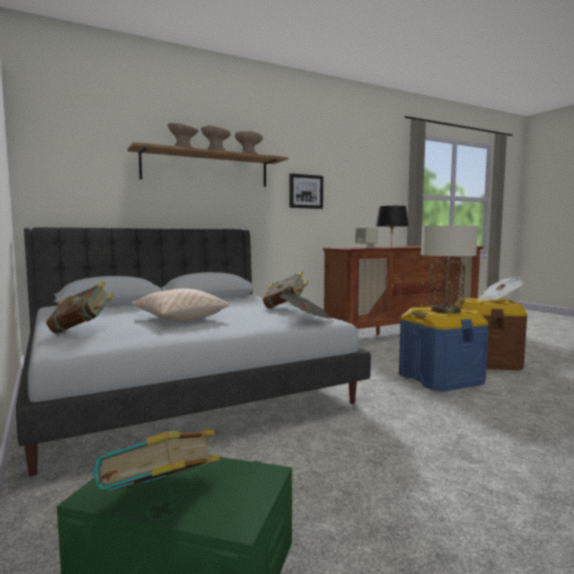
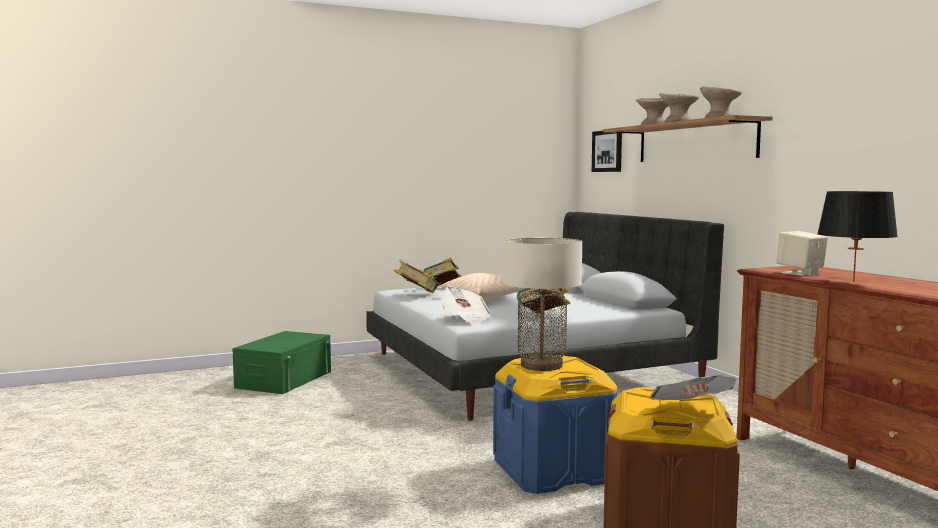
camera: 95 degrees right, 0 degrees up
(161, 499) = (274, 339): book -> book (416, 293)
(305, 191) = (821, 160): picture -> picture (607, 151)

